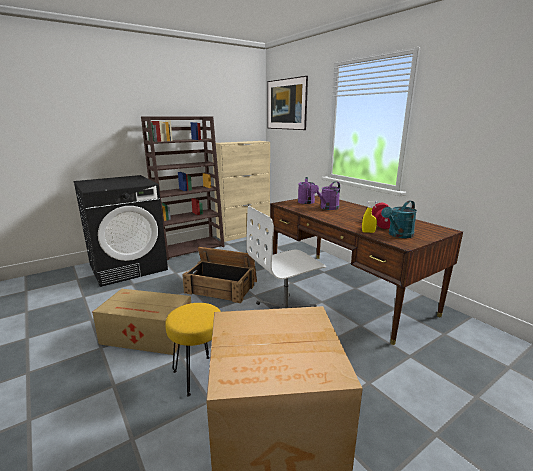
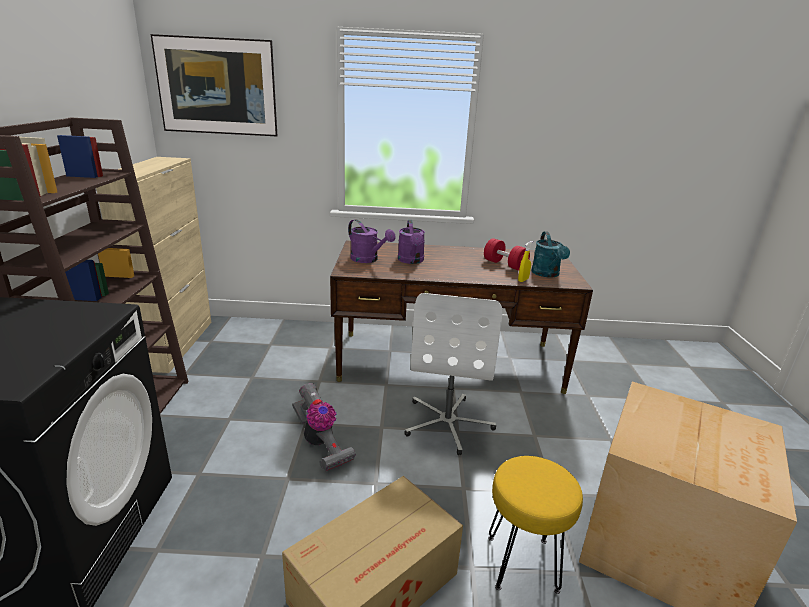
camera: 55 degrees left, 5 degrees up
(222, 286) = (320, 444): crate -> vacuum cleaner

